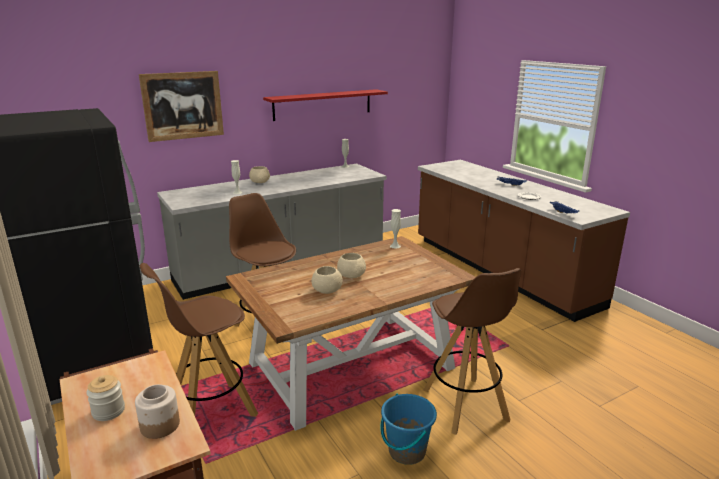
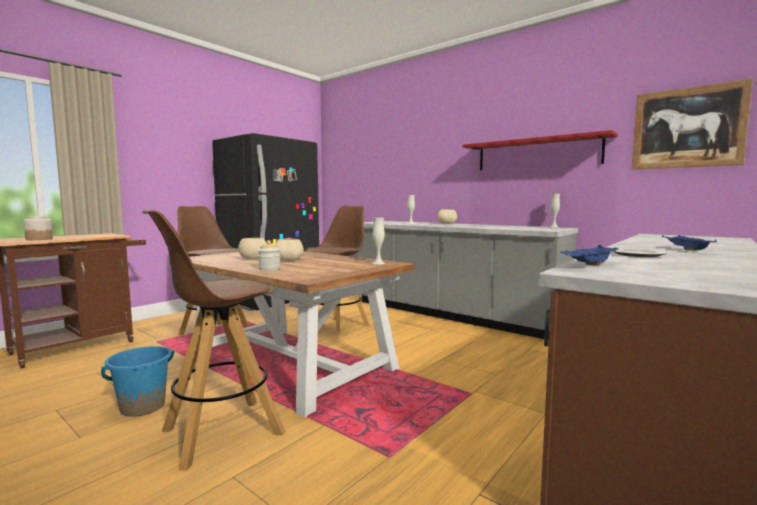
camera: 70 degrees right, 15 degrees down
(108, 411) = (66, 236): jar -> jar (269, 269)
(183, 105) = (411, 155): picture -> picture (687, 128)

